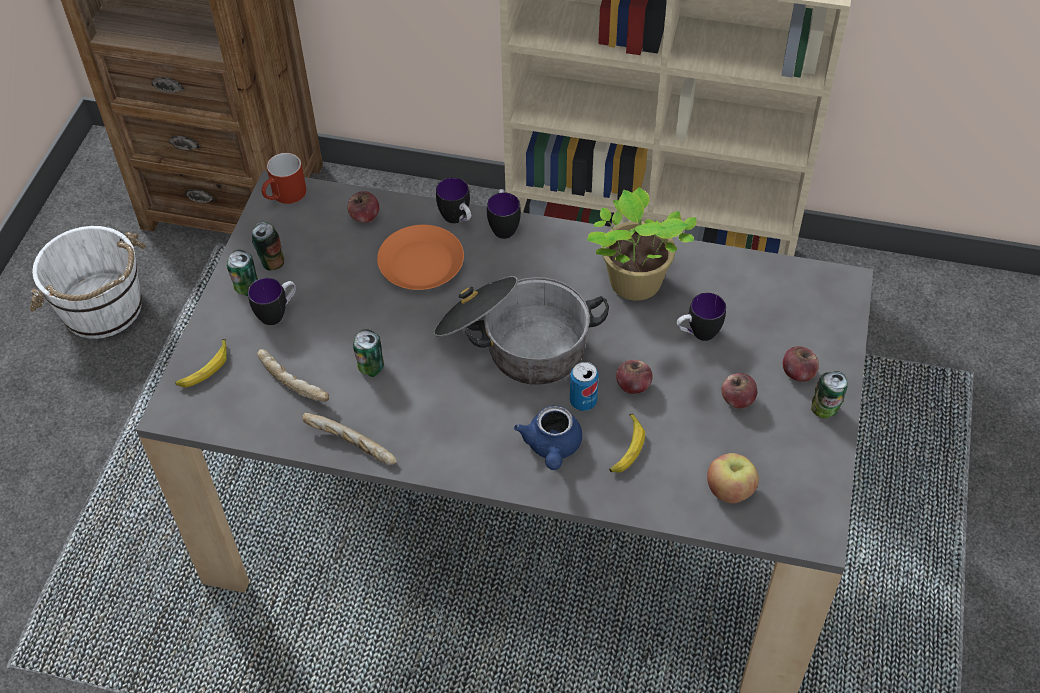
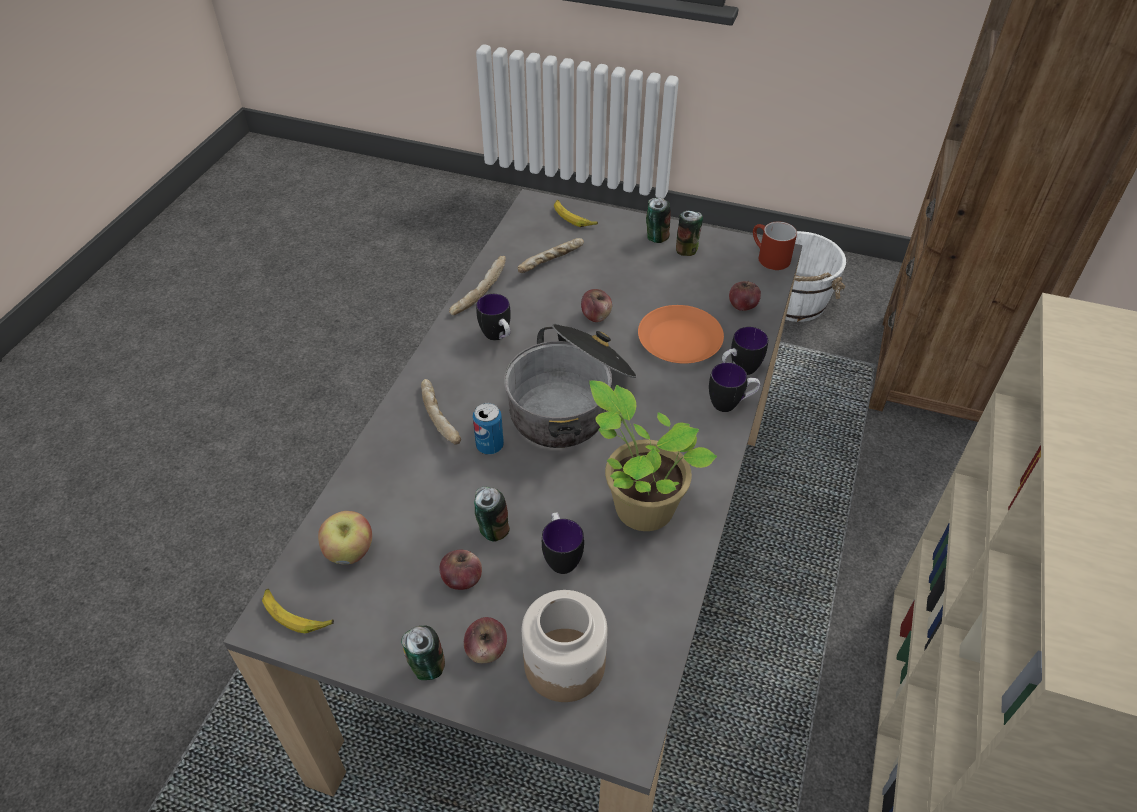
camera: 95 degrees right, 5 degrees down
(277, 313) = (626, 254): mug -> mug (498, 337)
(370, 368) = (557, 305): can -> can (492, 530)
(552, 447) = (441, 418): blue teapot -> bread
(626, 448) = (425, 473): banana -> banana (296, 614)
(633, 385) = (500, 488): apple -> apple (596, 316)
(795, 323) = (564, 663): none -> jar

